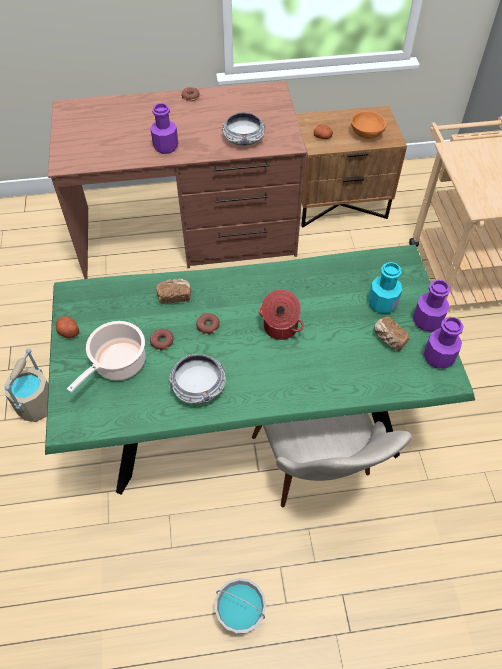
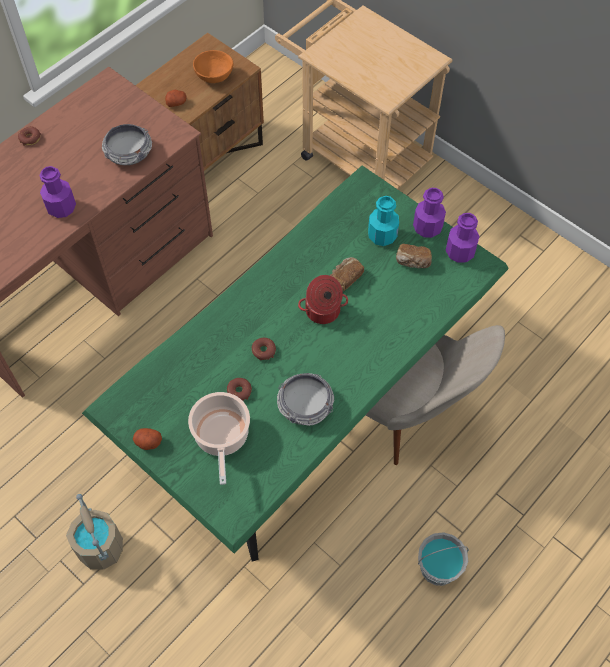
camera: 40 degrees left, 5 degrees up
(174, 296) = (209, 345): bread -> bread (345, 278)

